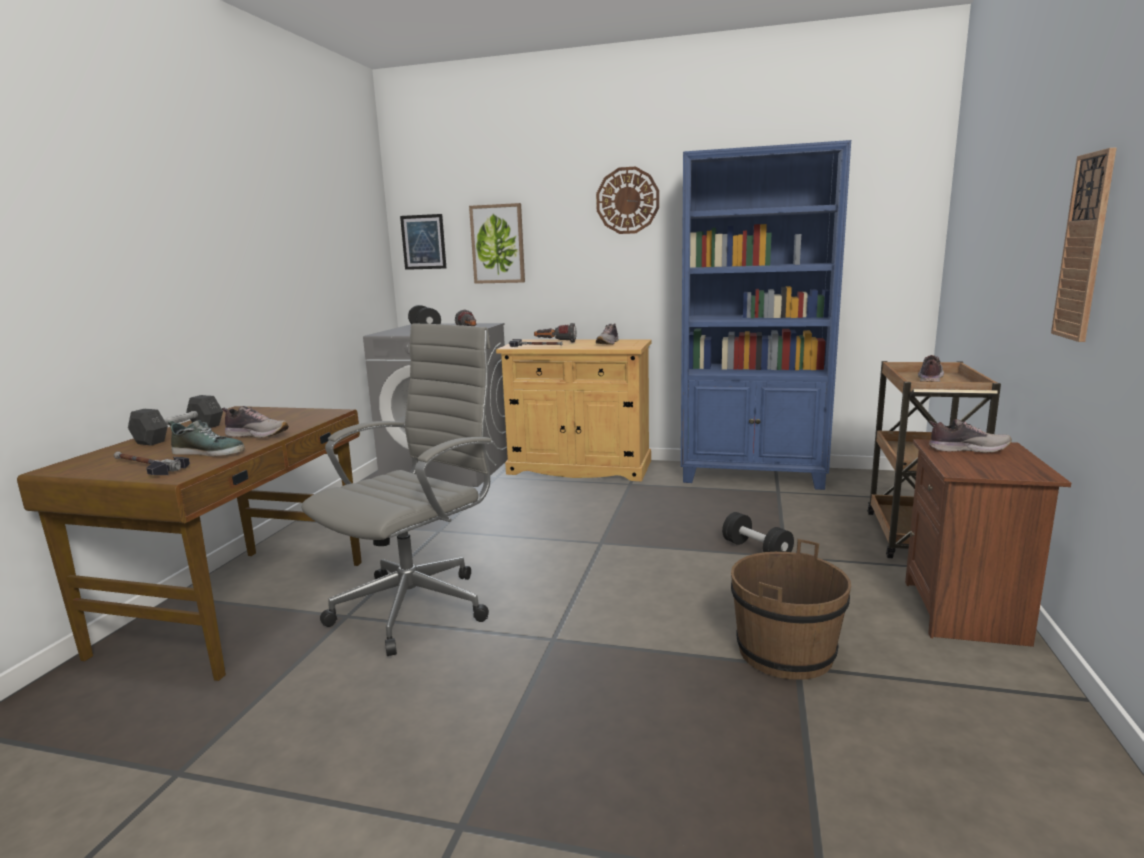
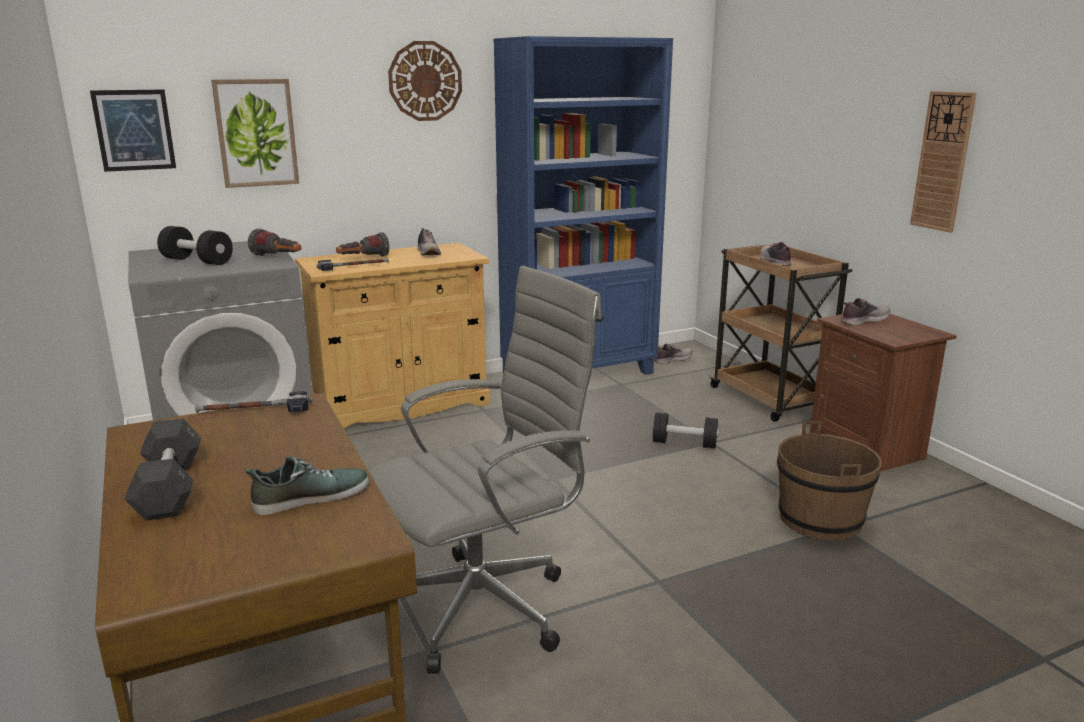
camera: 40 degrees left, 5 degrees up
(146, 467) = (285, 542): hammer -> hammer (254, 411)
(257, 435) = (303, 458): shoe -> shoe (671, 360)
(418, 605) = (486, 606): grey office chair -> grey office chair turned 60 degrees clockwise

